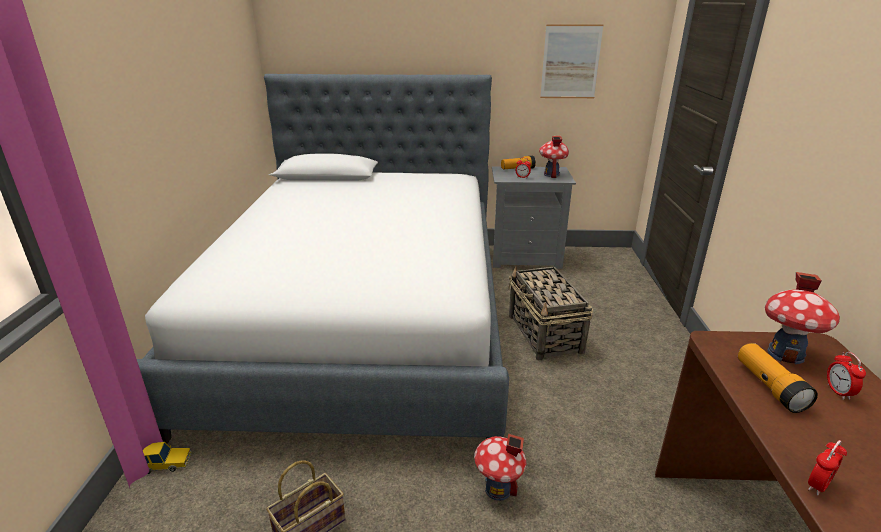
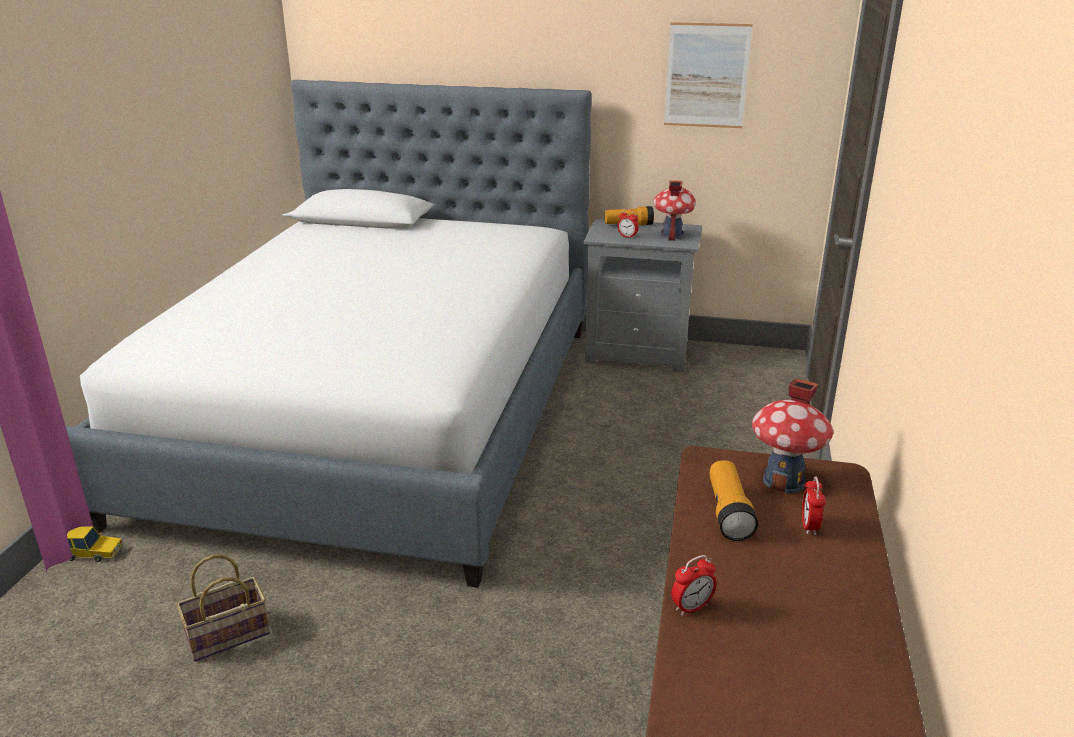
camera: 10 degrees right, 0 degrees up
(498, 489) = (461, 626): toy house -> none
(545, 334) = (613, 456): basket -> none

